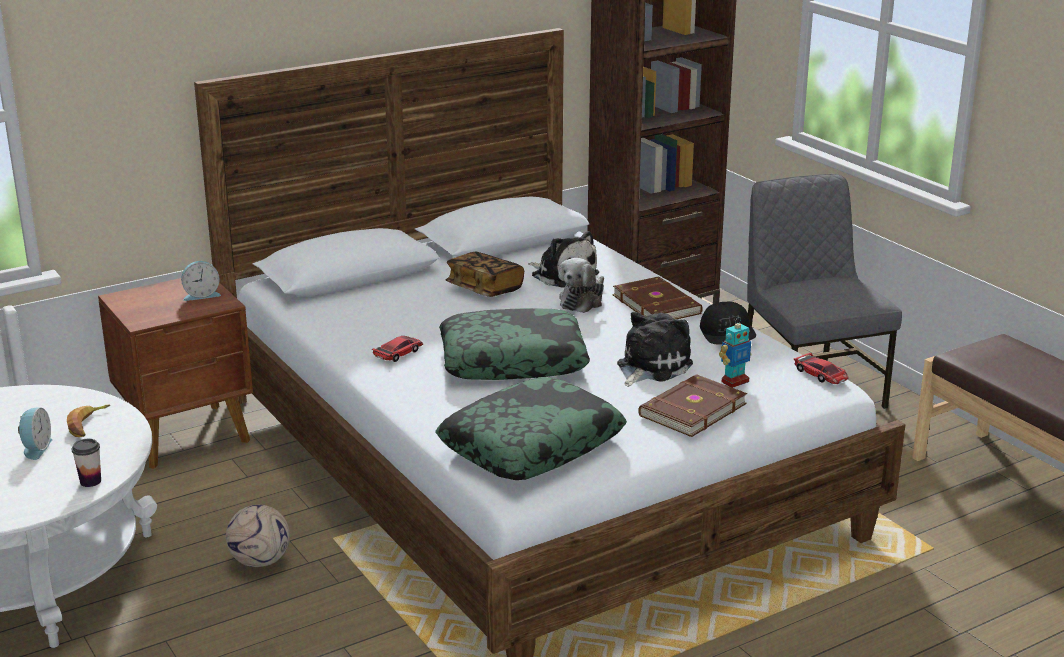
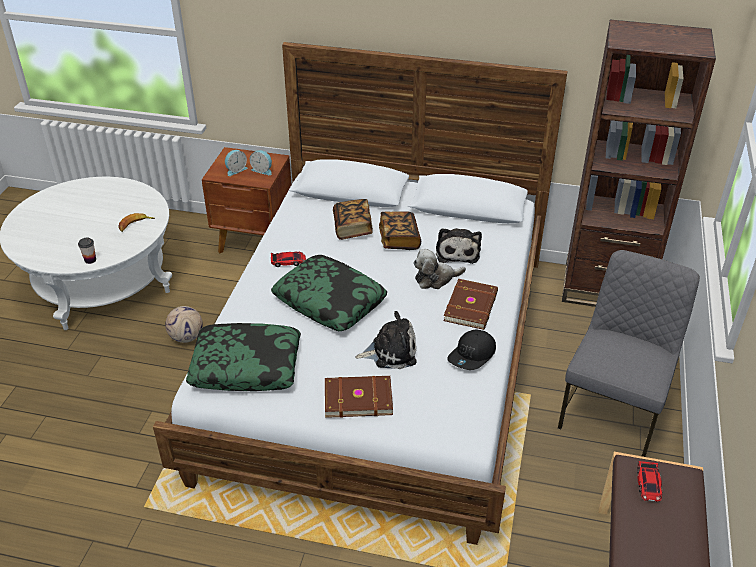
camera: 45 degrees right, 15 degrees up
(36, 448) = (100, 227): alarm clock -> alarm clock (235, 170)
(415, 300) = (352, 228): none -> book
(734, 381) = (415, 394): toy robot -> none
(821, 374) = (475, 423): toy car -> toy car (649, 484)

